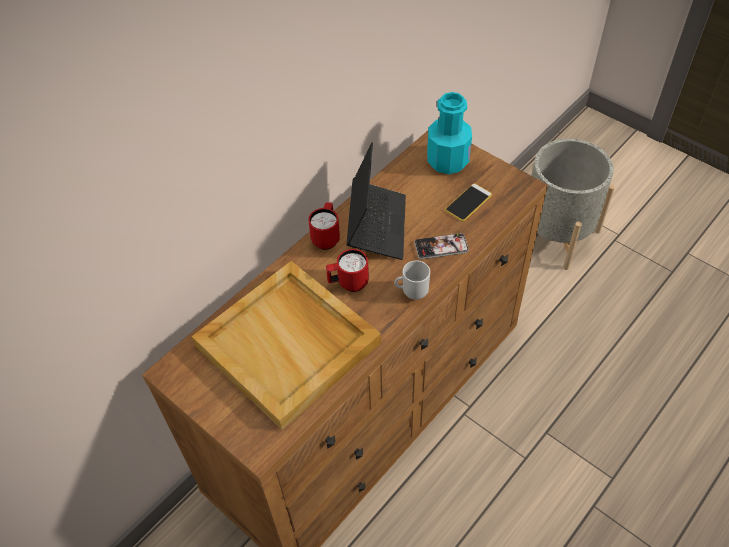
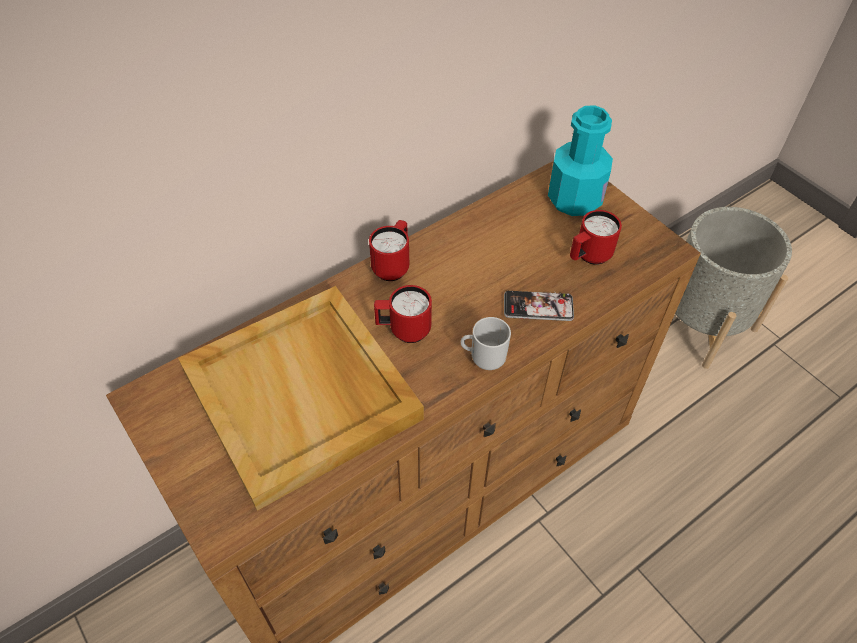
camera: 10 degrees right, 0 degrees up
(377, 225) = (461, 263): laptop -> none
(468, 203) = (588, 257): phone -> red mug

